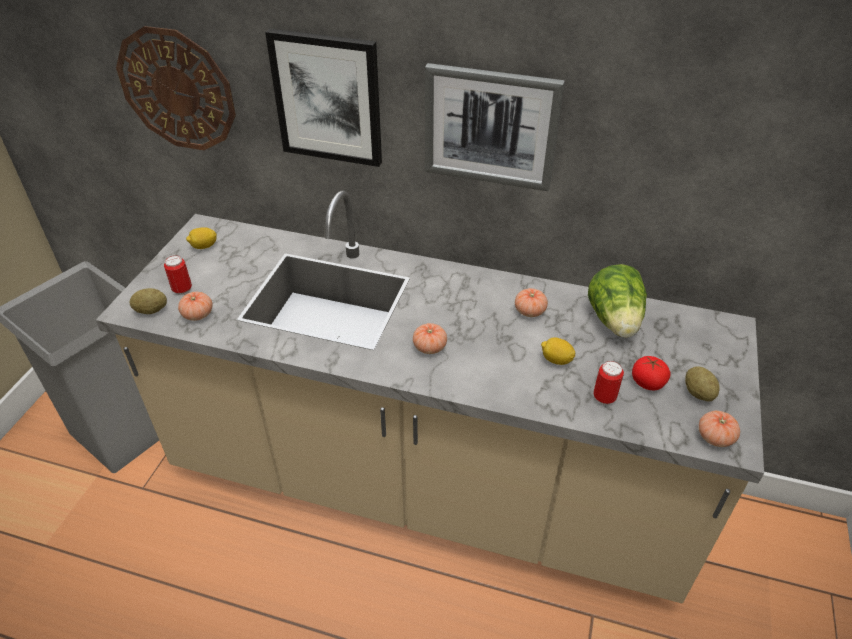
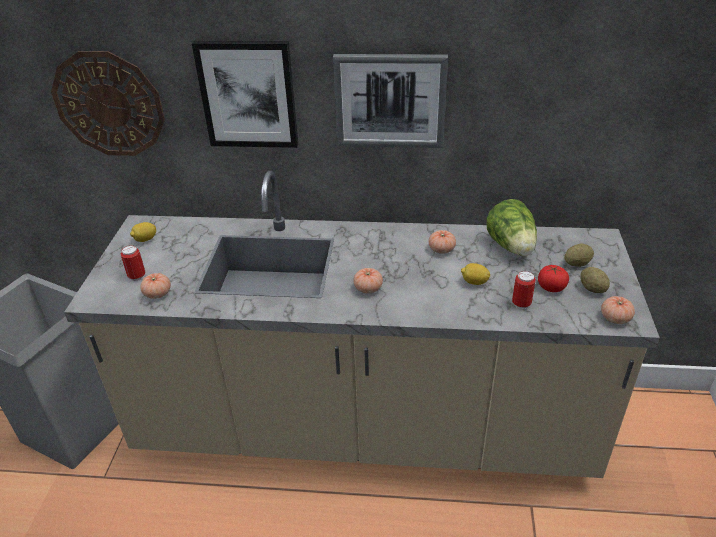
camera: 10 degrees left, 5 degrees down
(151, 310) = (114, 296): potato -> potato (577, 264)

